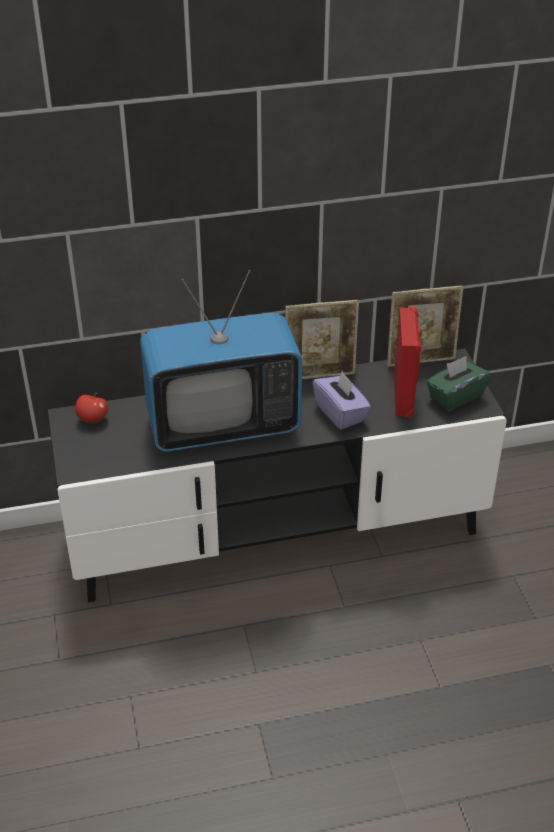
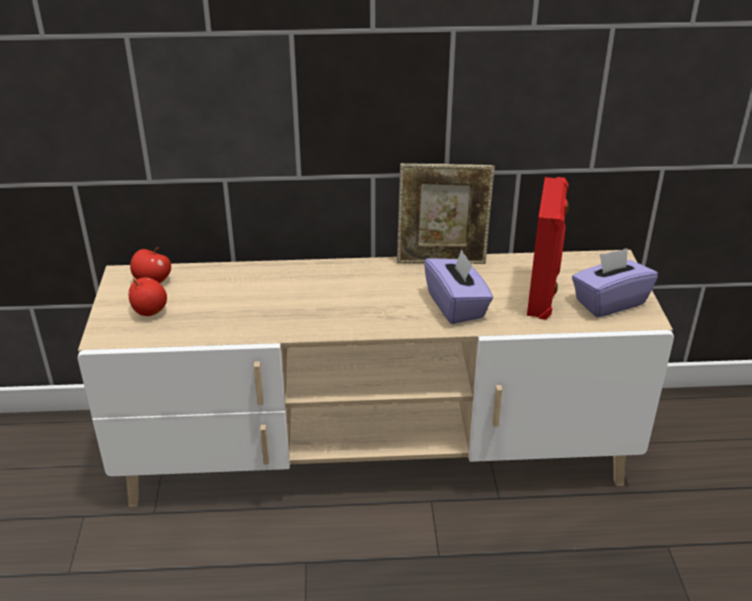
camera: 10 degrees right, 5 degrees down
(101, 446) = (150, 311): none -> apple
(223, 425) = (306, 303): television -> none
(276, 532) = (375, 452): black tv stand -> beige tv stand
(421, 360) = (572, 257): picture frame -> none
(455, 397) = (609, 302): green tissue box -> purple tissue box

